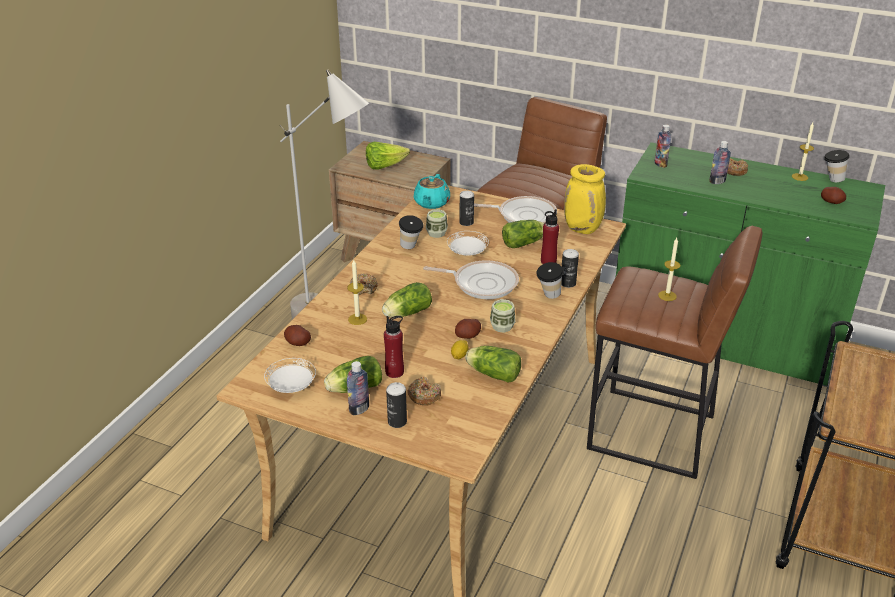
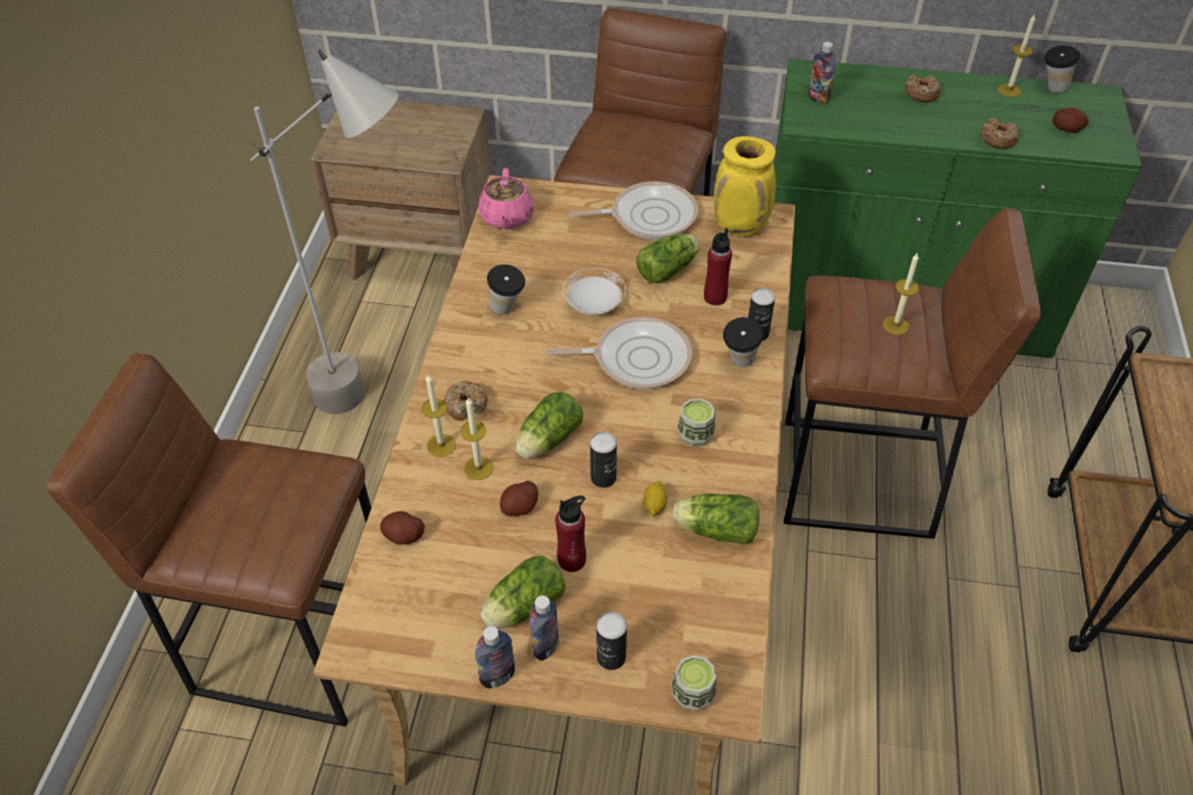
camera: 15 degrees left, 15 degrees up
(227, 449) = (292, 642): none -> brown stool
(292, 386) = (427, 626): white plate -> none
(339, 305) = (441, 445): none -> candle
(384, 166) = (394, 139): lettuce -> none
(424, 396) = (632, 596): donut -> donut (998, 139)
(431, 203) = (506, 217): turquoise teapot -> pink teapot
(436, 233) = (535, 274): cup -> cup (692, 694)
(466, 222) = (571, 245): can -> can (603, 477)
(468, 336) = (653, 464): potato -> potato (520, 507)
(717, 181) = (906, 118): bottle -> bottle (498, 676)

